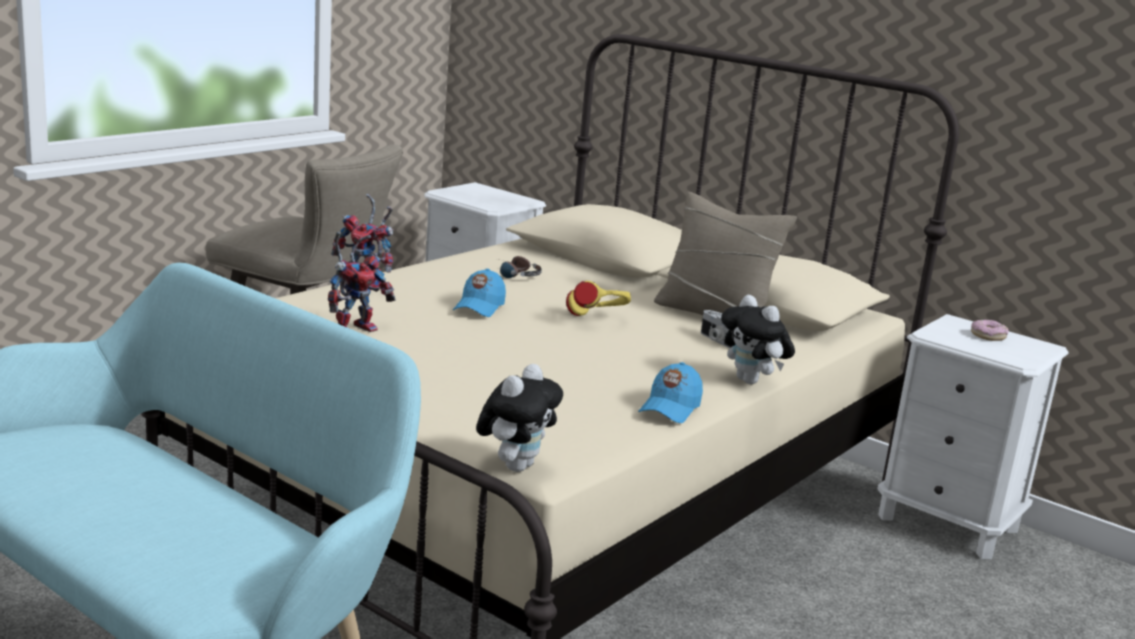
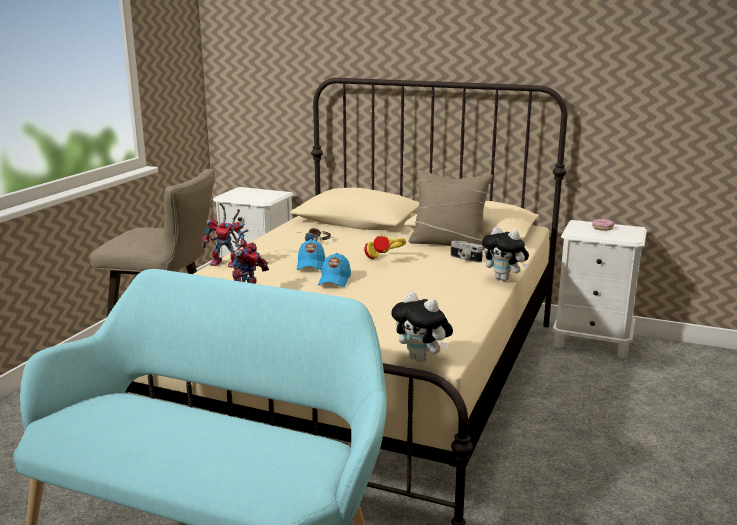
camera: 15 degrees left, 0 degrees up
(515, 465) = (422, 359): plush toy -> plush toy turned 120 degrees clockwise
(670, 408) = (476, 305): blue cap -> blue cap (334, 280)

